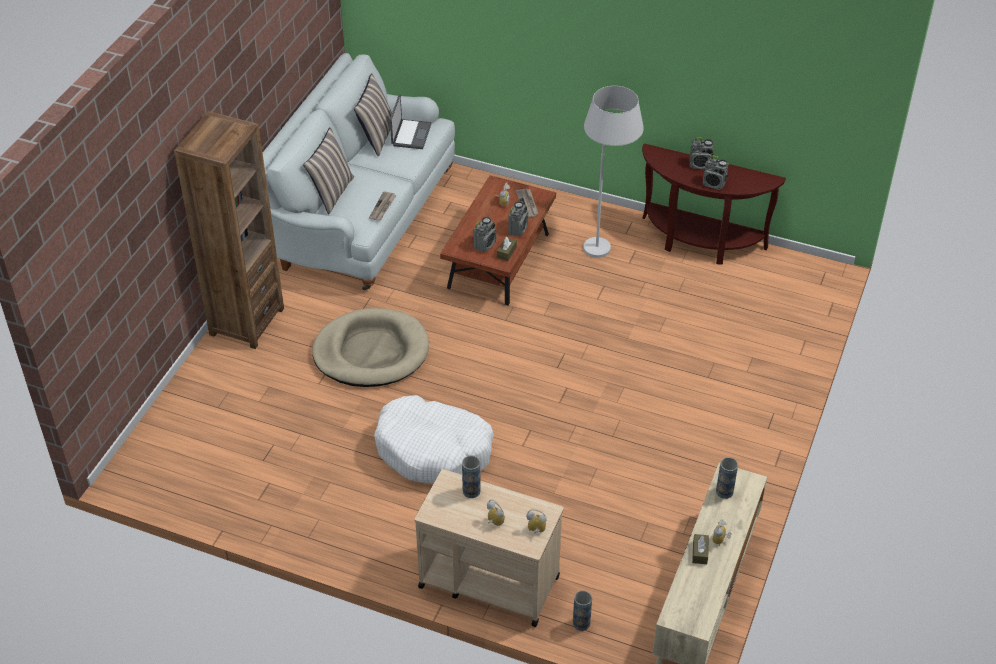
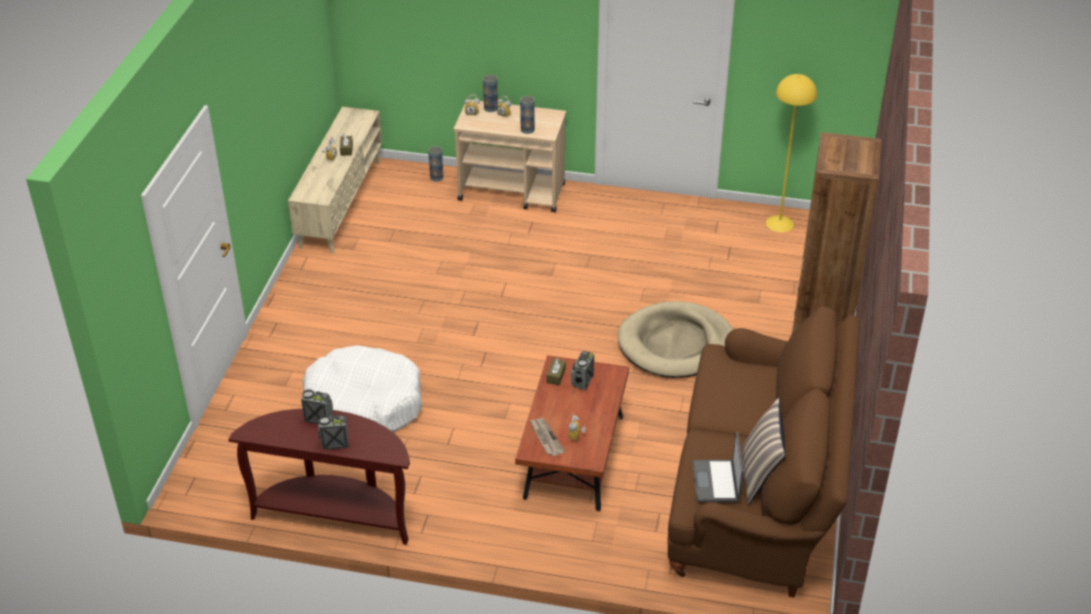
camera: 170 degrees right, 5 degrees down
(190, 486) = (779, 223): none -> yellow floor lamp
(331, 193) = (775, 393): pillow -> none
(361, 216) = (758, 495): white sofa -> brown sofa
(383, 207) = (707, 380): newspaper -> none
(433, 450) = (584, 270): white dog bed -> white dog bed (364, 402)
(518, 229) = (549, 404): radio -> none
(605, 240) = (451, 502): white floor lamp -> none
(724, 491) = (324, 186): vase -> vase (490, 108)

